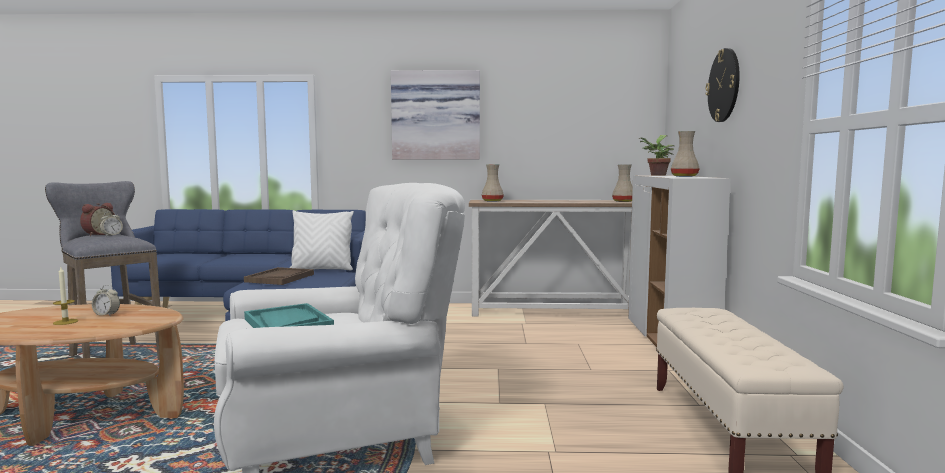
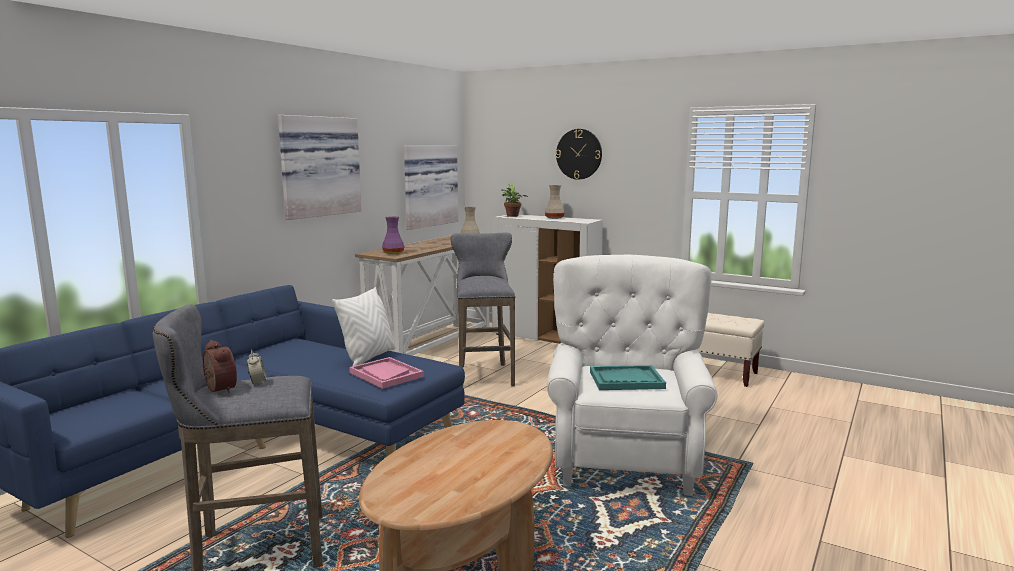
camera: 60 degrees left, 5 degrees up
(65, 322) = (472, 465): candle -> none
(106, 315) = (461, 448): alarm clock -> none
(280, 278) = (386, 374): brown tray -> pink tray
(492, 201) = (393, 253): beige vase -> purple vase
(505, 341) = (484, 374): none -> grey stool
(593, 141) = (428, 186): none -> picture

